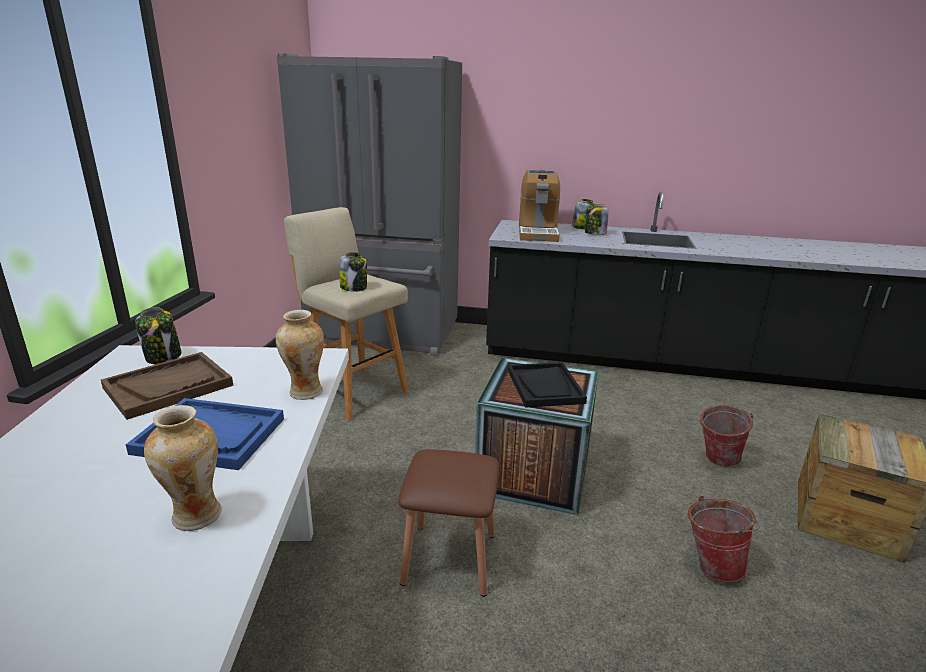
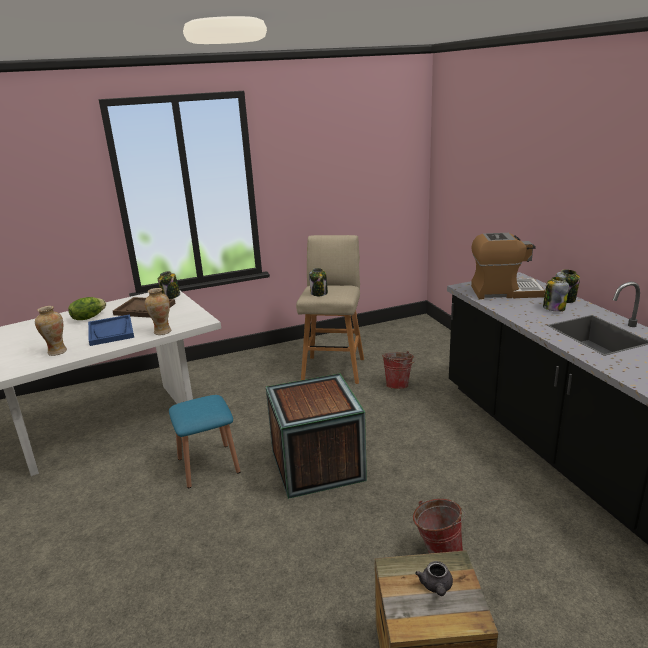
camera: 60 degrees right, 0 degrees up
(74, 448) = (88, 317): none -> lettuce
(382, 334) = (421, 342): grey fridge -> none
(449, 558) = (208, 465): brown stool -> blue stool
(537, 233) = (504, 292): coffee machine -> coffee machine turned 150 degrees counterclockwise
(545, 386) = (313, 400): black tray -> none
(711, 564) = (285, 576): bucket -> bucket (398, 385)
(866, 441) = (436, 587): none -> grey teapot

